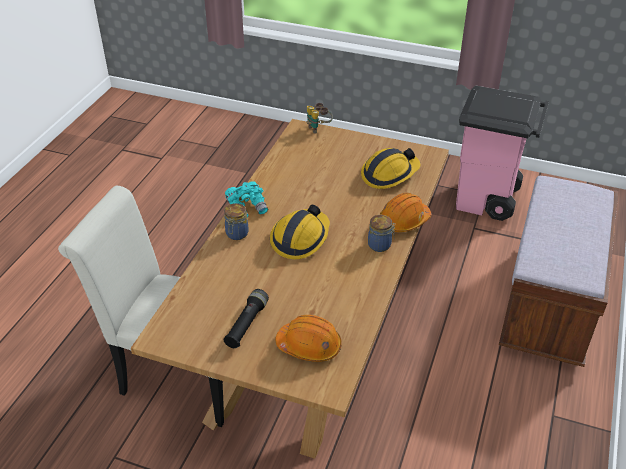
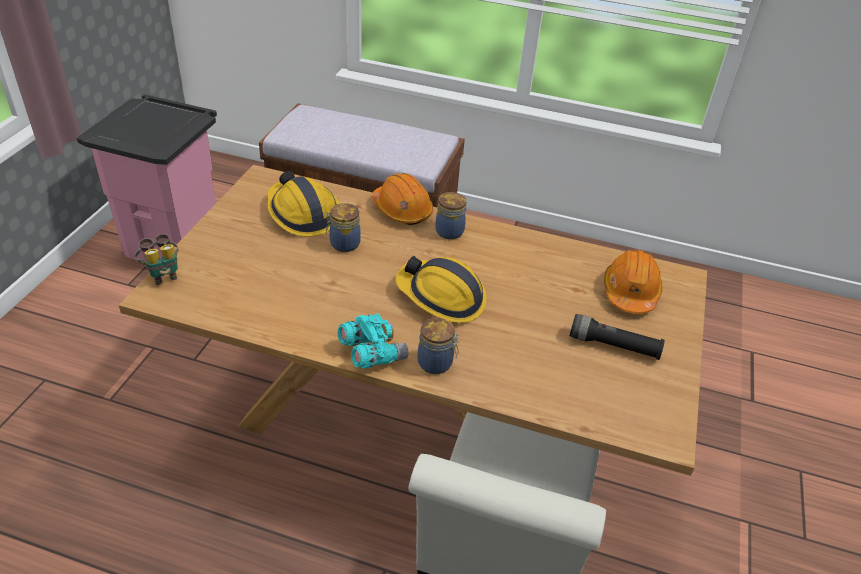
camera: 95 degrees left, 0 degrees up
(356, 193) = (343, 244): none -> jar

